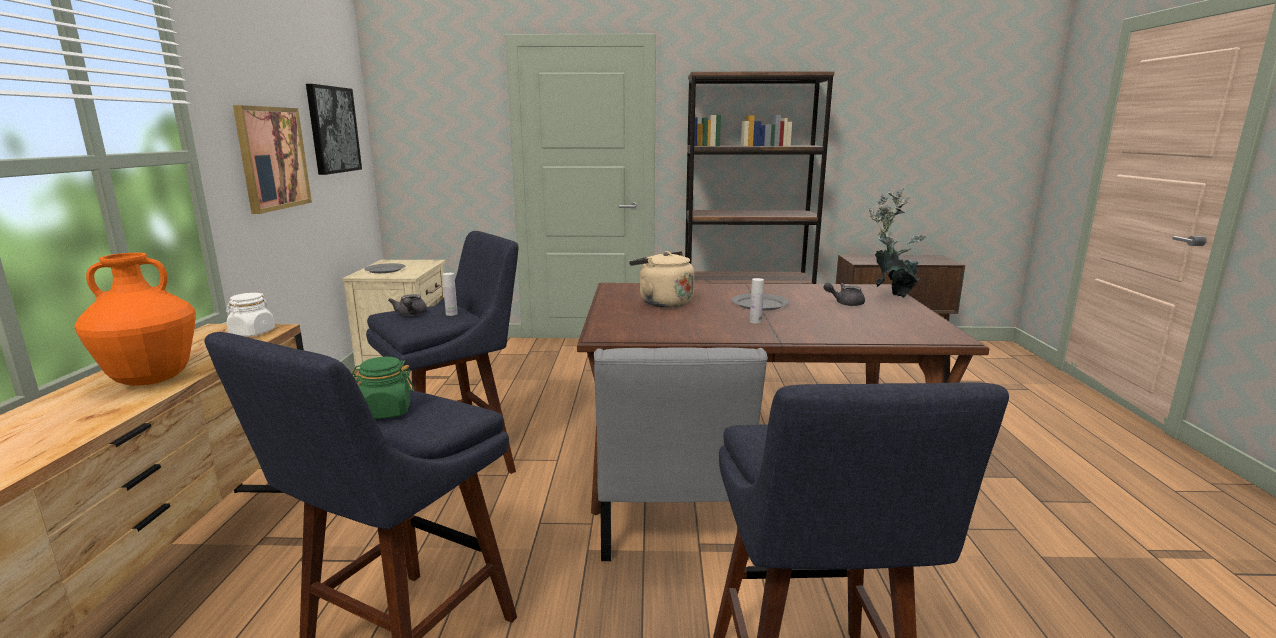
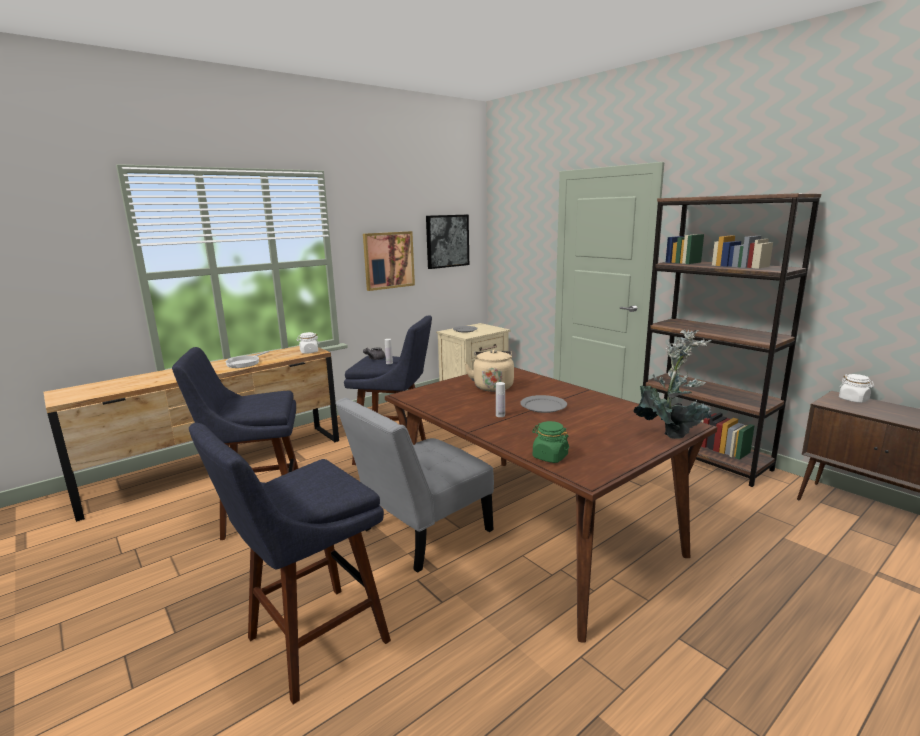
camera: 50 degrees right, 0 degrees up
(153, 380) = (245, 363): orange vase -> frying pan
(385, 412) = (255, 399): green jar -> green jar (549, 457)
(845, 303) = (605, 425): grey teapot -> none
(863, 257) = (853, 400): none -> white jar

